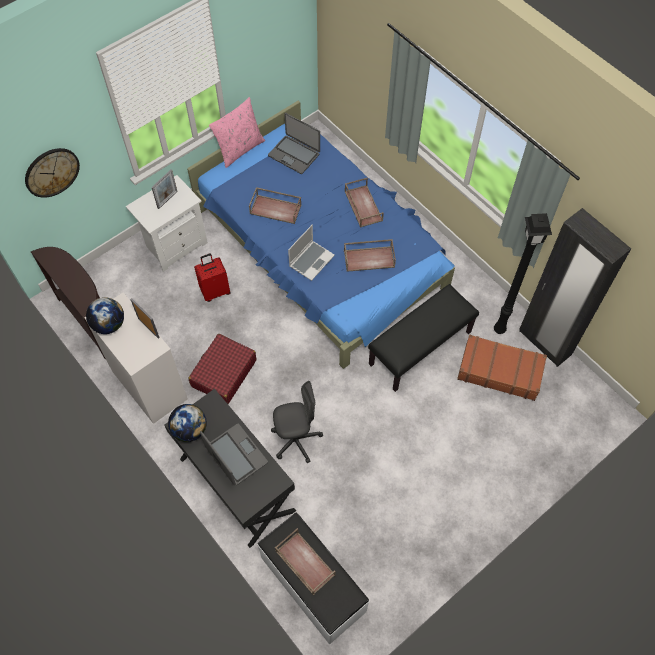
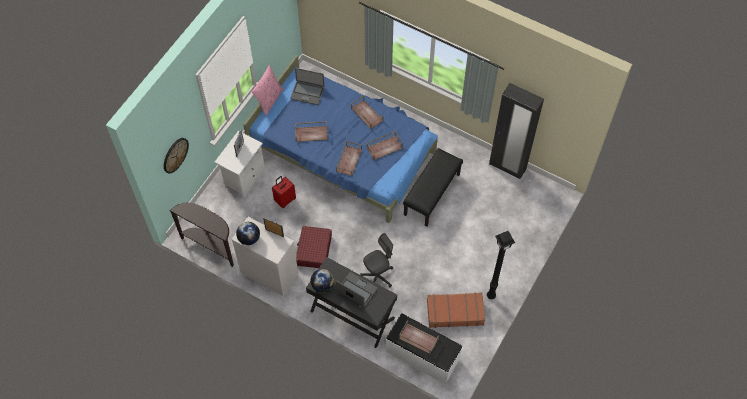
camera: 20 degrees left, 0 degrees up
(311, 260) = (349, 160): laptop -> brown tray
(498, 329) = (476, 167): black floor lamp -> black floor lamp (490, 295)
(499, 371) = (486, 193): brown suitcase -> brown suitcase (455, 312)

